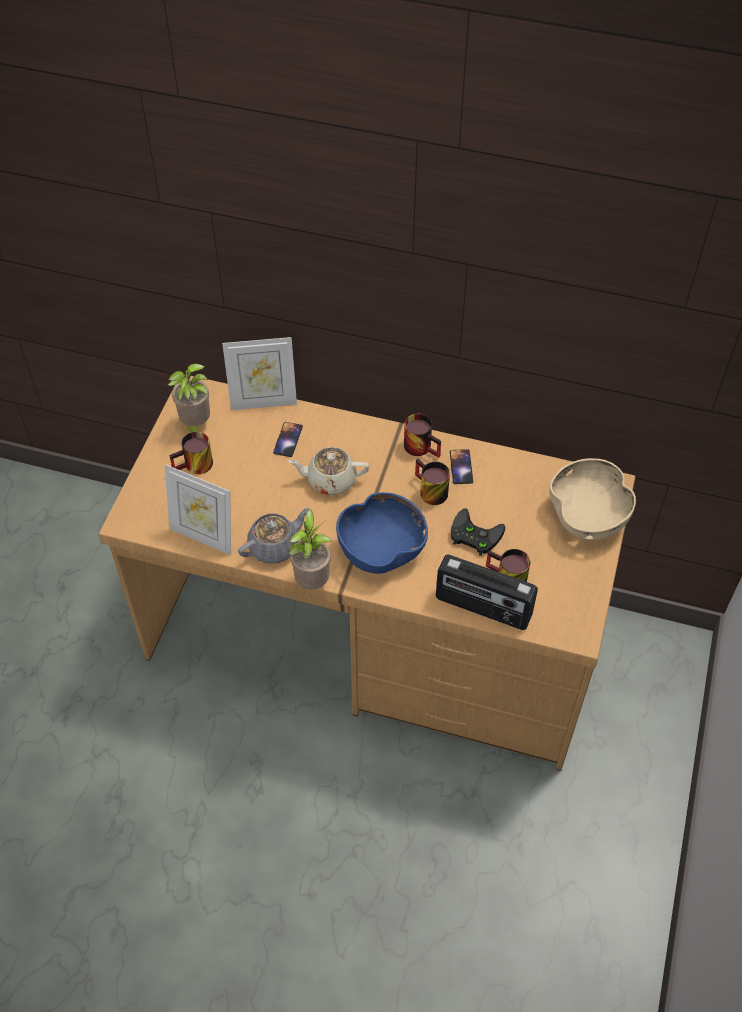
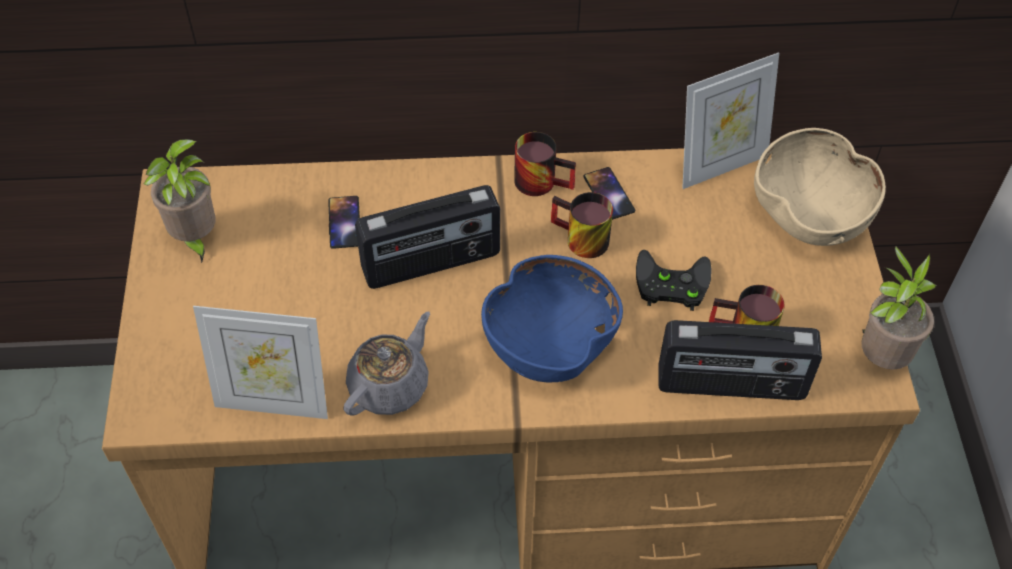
camera: 20 degrees left, 0 degrees up
(195, 467) = (219, 301): mug -> none
(263, 402) = (285, 178): picture frame -> picture frame (720, 165)
(313, 580) = (469, 420): potted plant -> potted plant (880, 356)
(330, 480) = (431, 263): beige teapot -> radio

